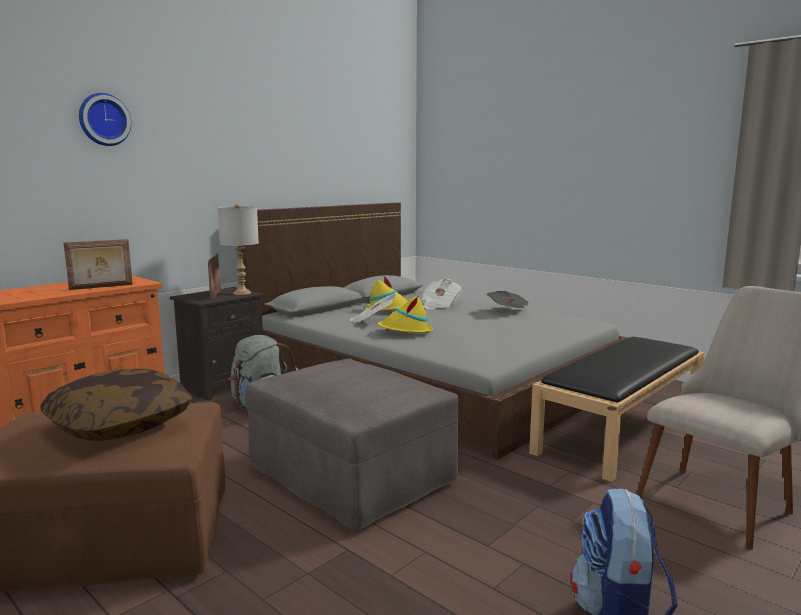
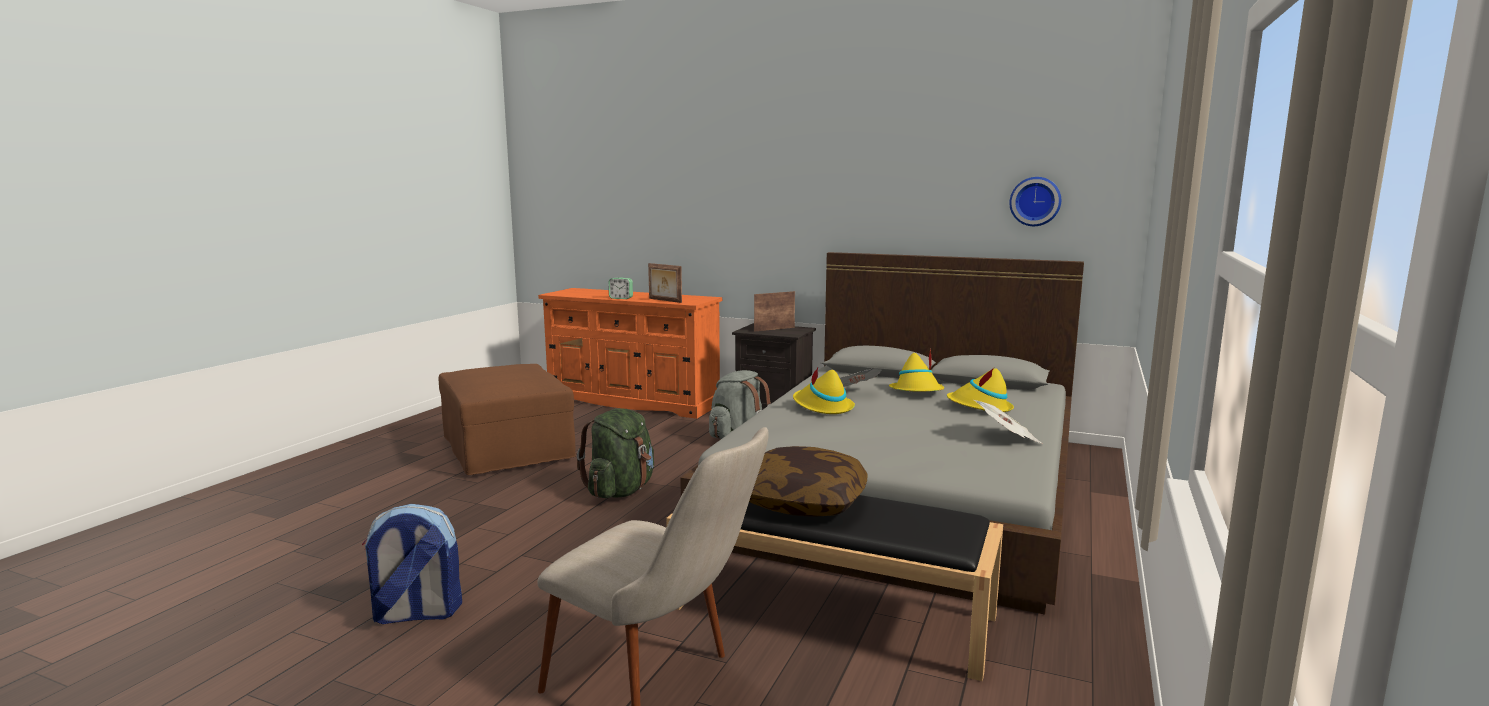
camera: 70 degrees right, 0 degrees up
(33, 296) = (621, 298): none -> alarm clock
(103, 120) = (718, 168): wall clock -> wall clock (1035, 201)
(120, 425) = (503, 376): pillow -> pillow (804, 502)
(241, 293) = (790, 333): grey table lamp -> none
(349, 476) = (621, 491): grey ottoman -> green backpack
(439, 305) = (979, 407): newspaper -> yellow hat

